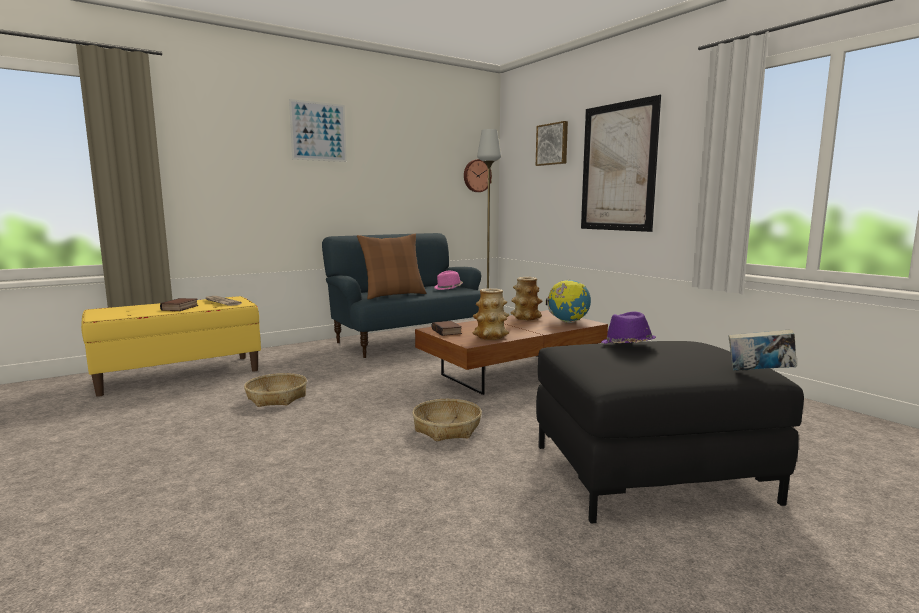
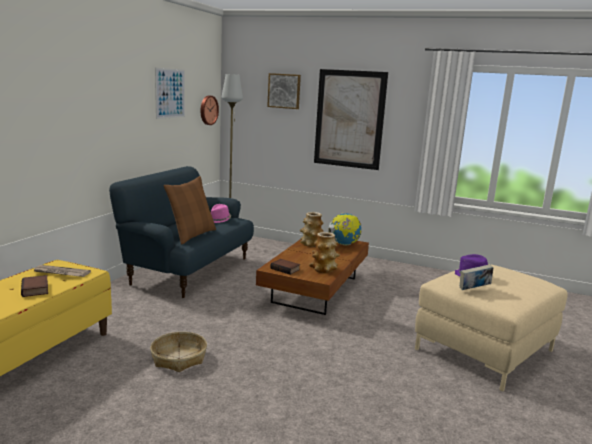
camera: 35 degrees left, 5 degrees up
(318, 131) = (101, 76): picture -> picture (170, 93)
(446, 428) = (346, 350): basket -> none
(648, 473) = (484, 350): black ottoman -> beige ottoman
(759, 372) = (553, 286): book -> book (474, 289)

